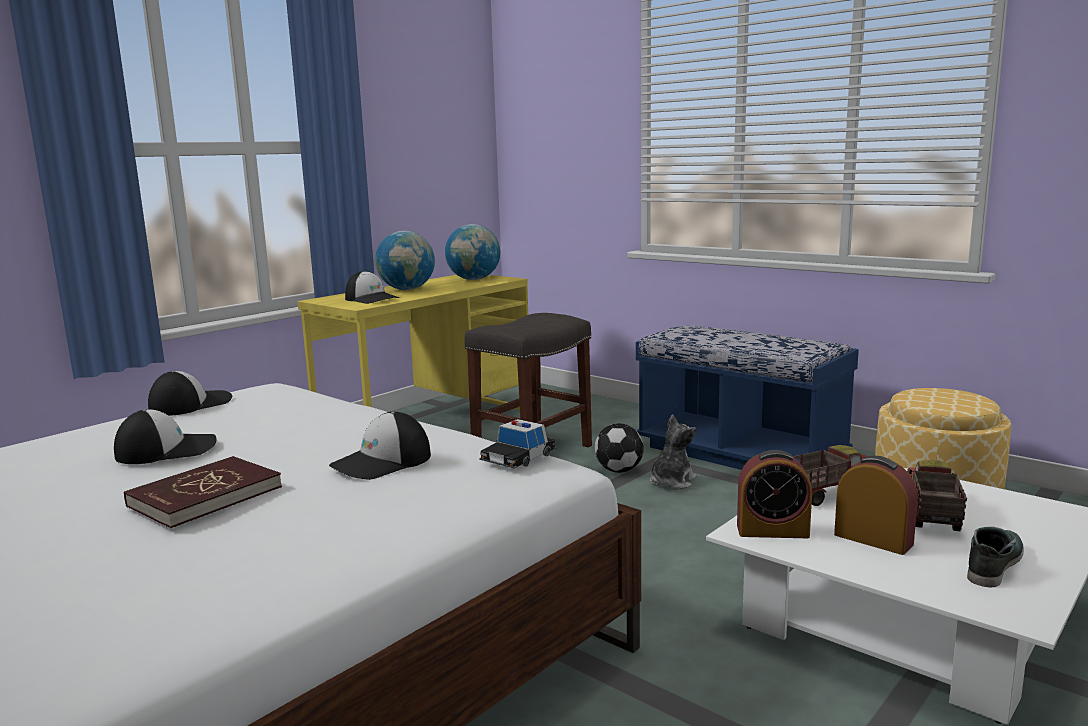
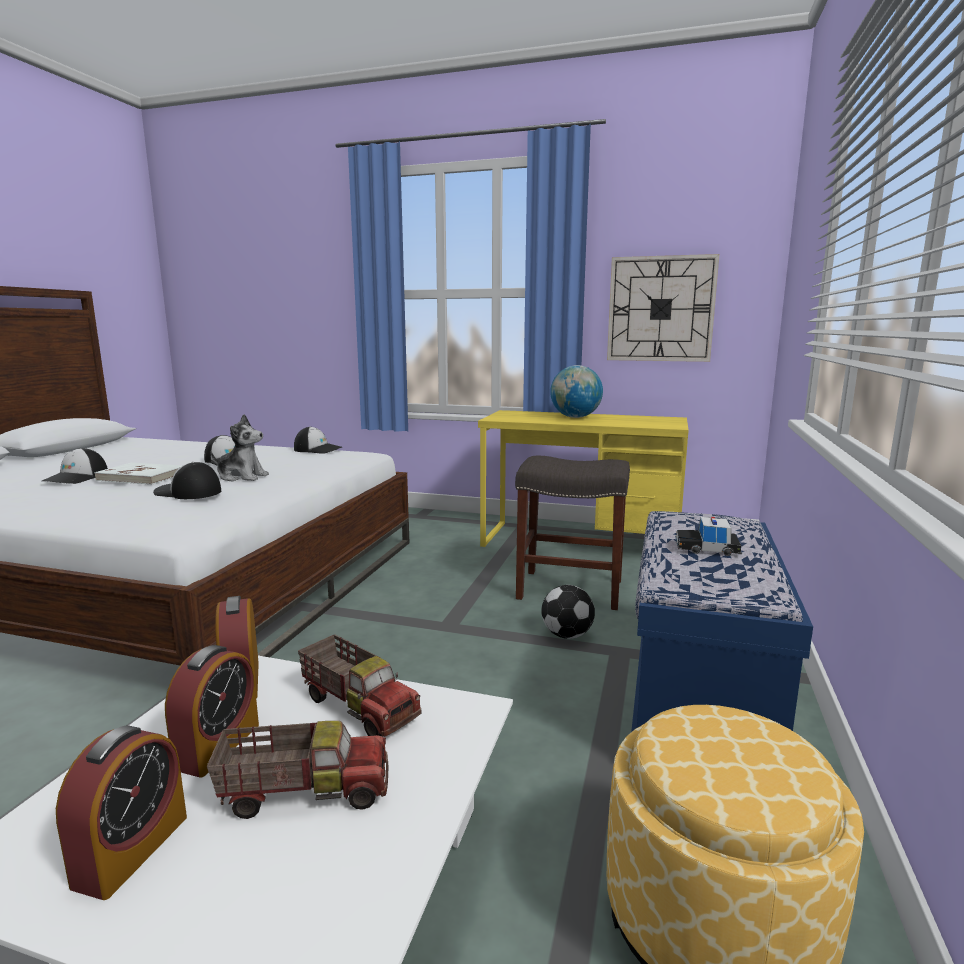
camera: 65 degrees right, 0 degrees up
(205, 496) = (142, 477): red book -> white book
(372, 299) = (524, 417): cap -> cap (77, 478)
(416, 165) = (660, 309): none -> wall clock
(474, 279) = (651, 421): globe -> none
(518, 457) = (200, 518): toy car -> toy car (707, 548)
(671, 482) = (563, 668): plush toy -> plush toy (242, 477)
(993, 564) = (132, 850): shoe -> alarm clock

